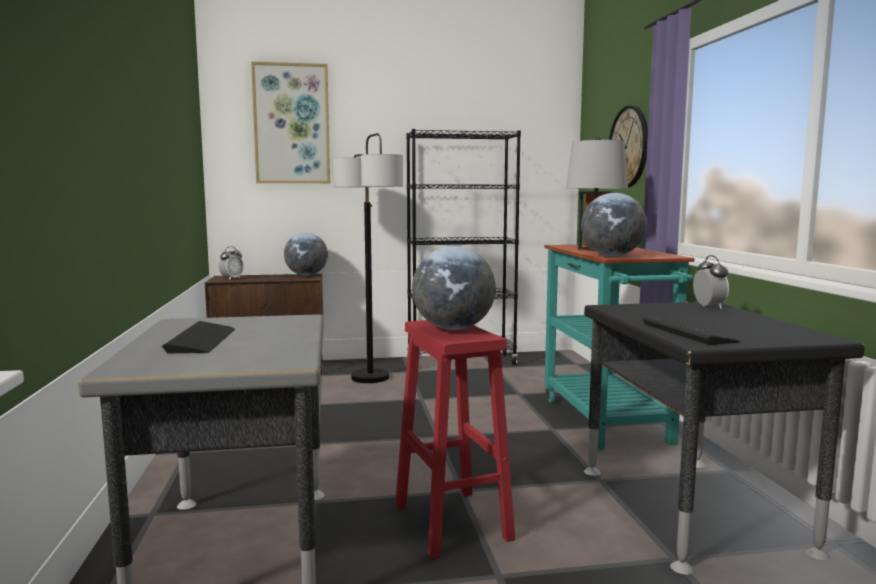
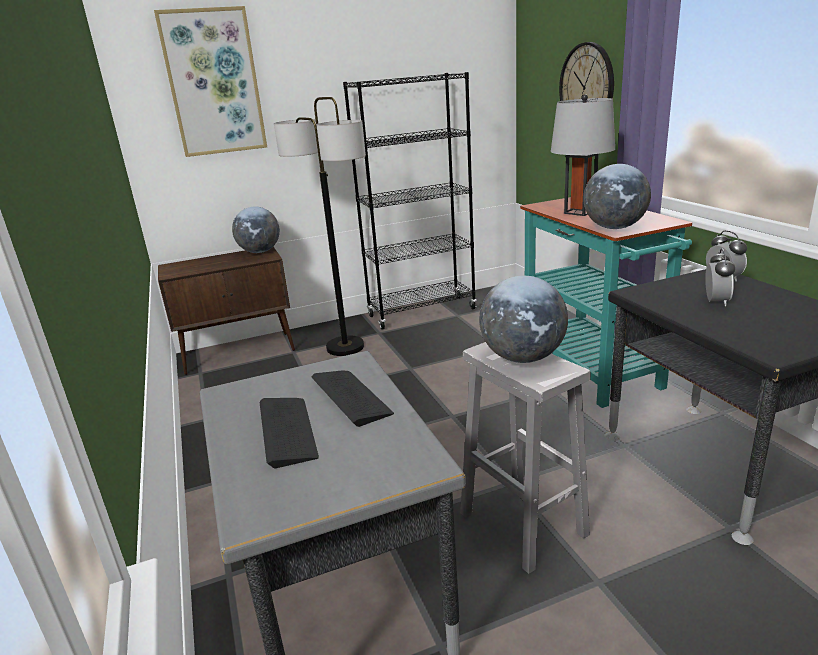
camera: 10 degrees left, 15 degrees up
(232, 279) = (183, 269): alarm clock -> alarm clock (716, 301)
(453, 523) = (524, 525): red stool -> white stool
(688, 332) = (747, 333): keyboard -> keyboard (351, 397)

